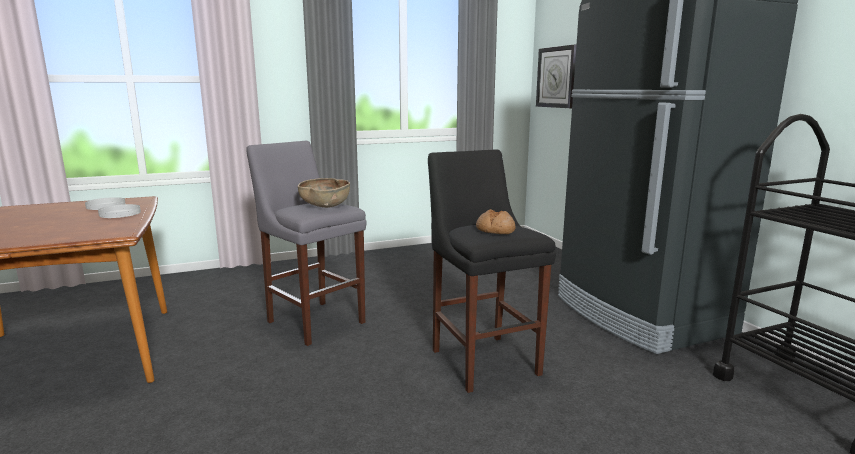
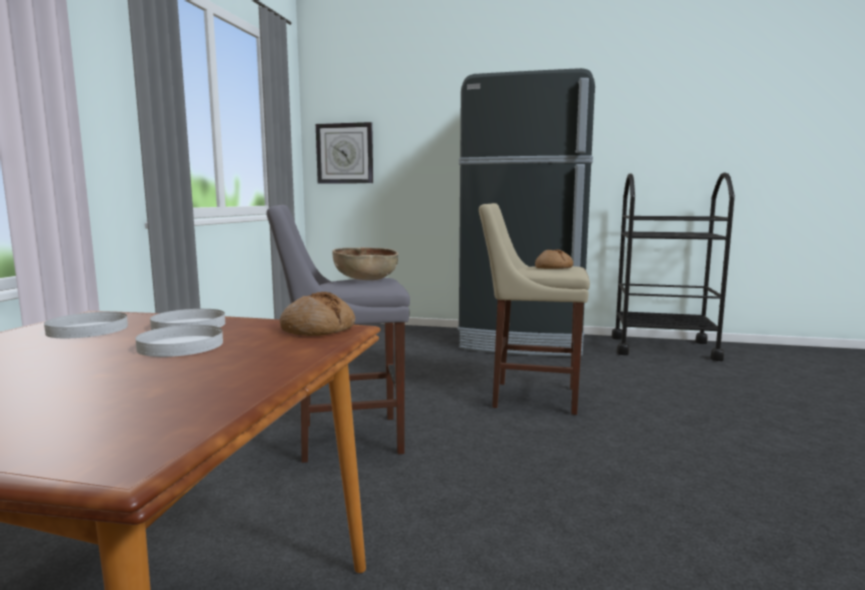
camera: 55 degrees left, 5 degrees down
(72, 222) = (181, 345): none -> white plate
(118, 230) = (318, 329): none -> bread
(482, 359) = (529, 396): black stool -> beige stool

